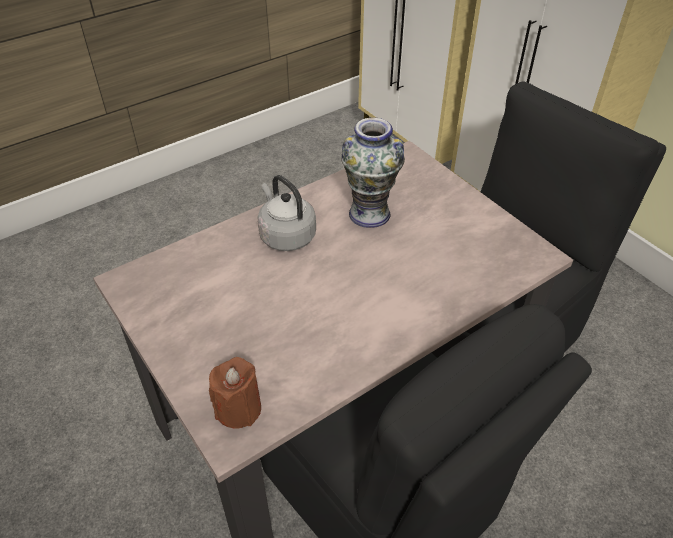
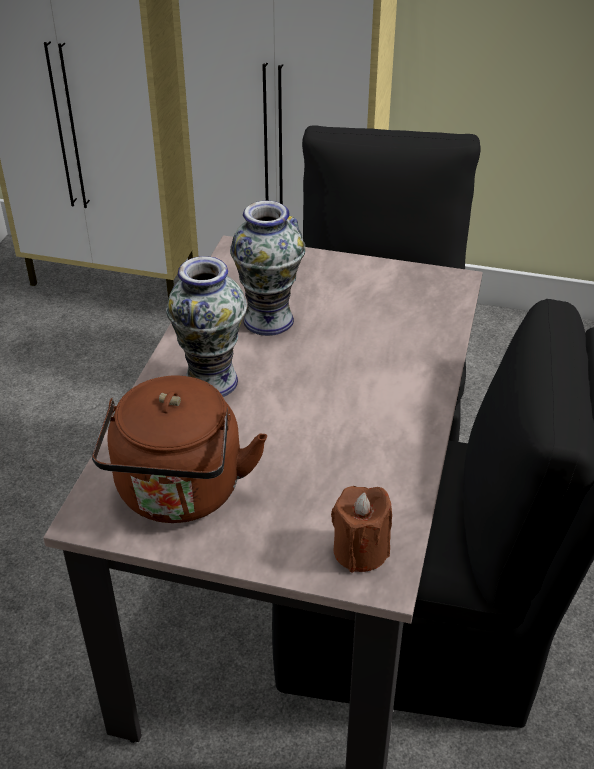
camera: 40 degrees left, 5 degrees down
(184, 298) = (179, 495): none -> brown kettle
(286, 235) = (210, 381): grey kettle -> vase

